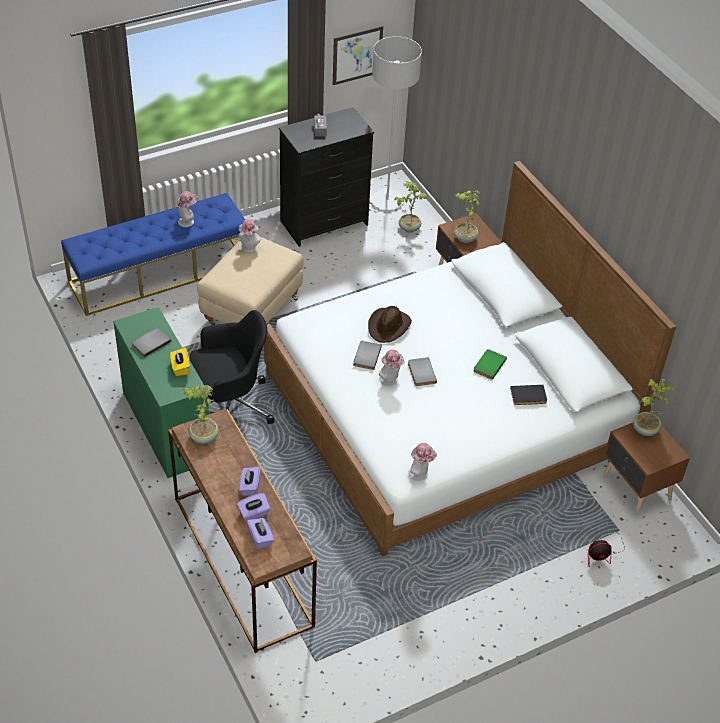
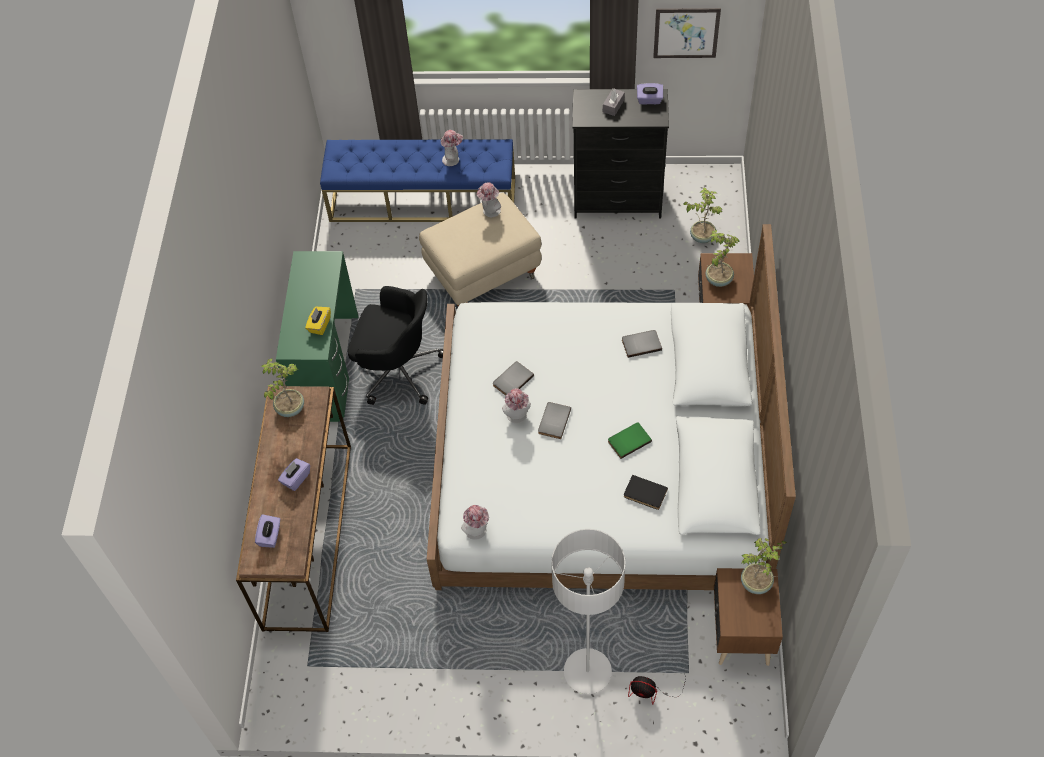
camera: 35 degrees right, 10 degrees up
(150, 342) = (310, 287): grey book -> grey book (641, 343)
(254, 514) = (281, 508): purple tissue box -> purple tissue box (649, 100)
(387, 201) = (700, 196): grey floor lamp -> grey floor lamp (587, 672)
(389, 326) = (557, 355): brown hat -> none

